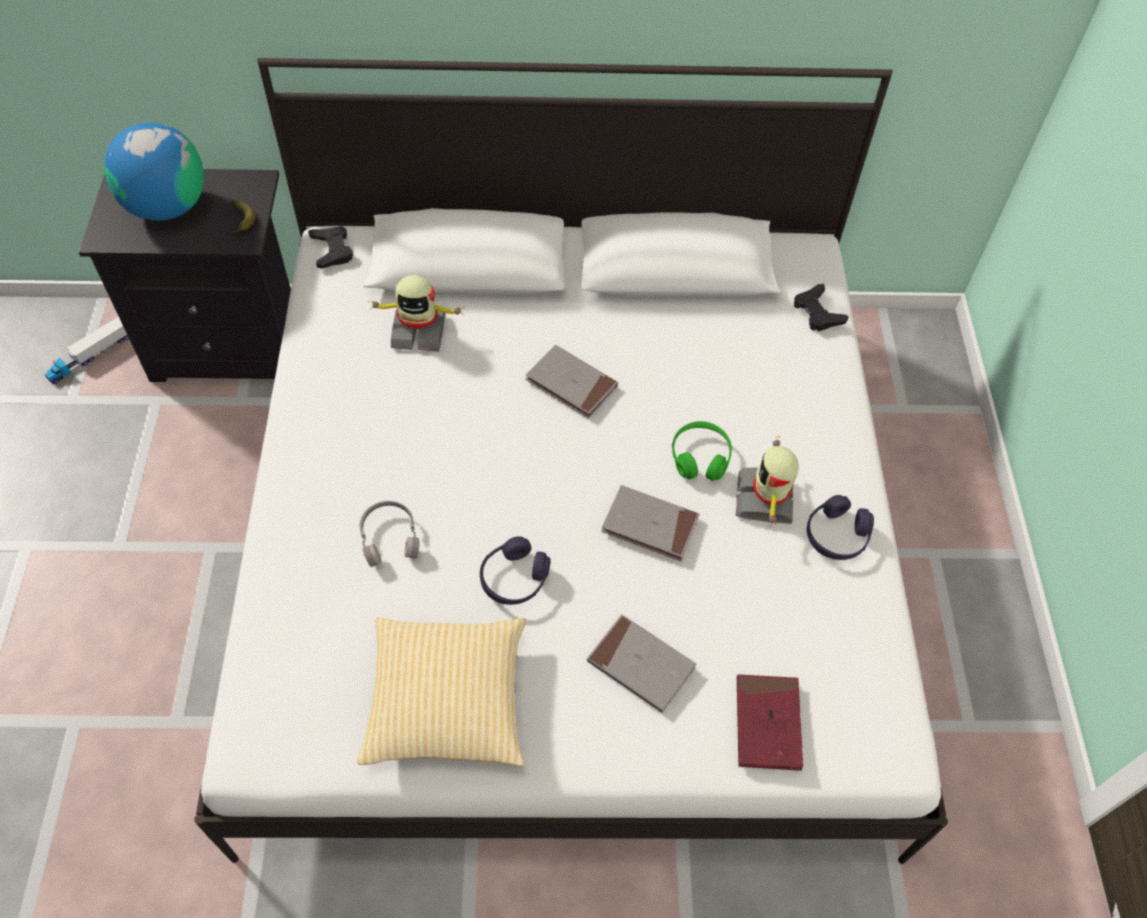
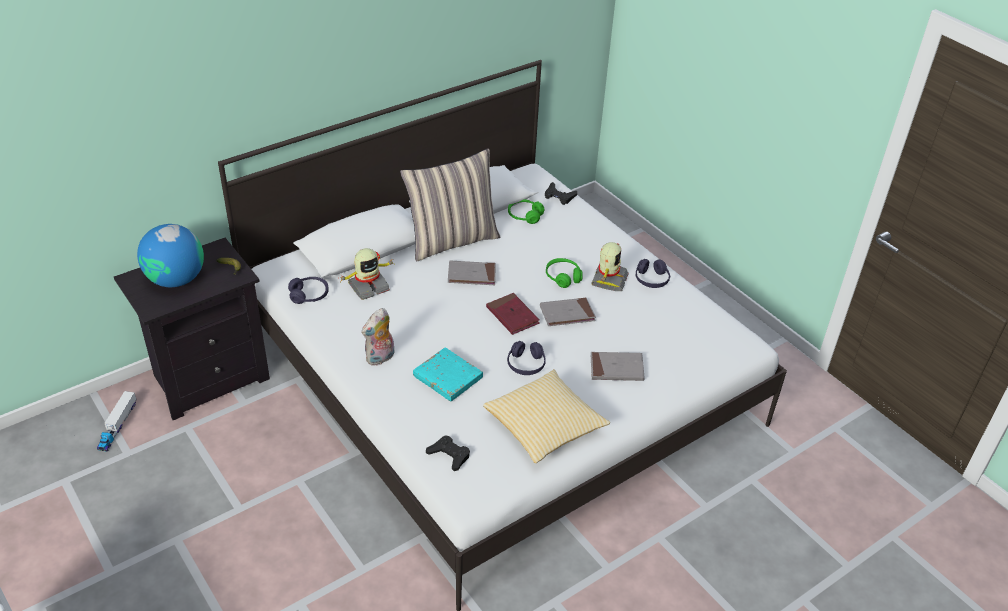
camera: 35 degrees left, 15 degrees down
(332, 250) = (279, 271): black game controller -> black game controller (449, 455)
(335, 305) = (309, 295): none -> purple headphones
(336, 454) = (380, 358): none -> plush toy
(390, 537) = (448, 377): grey headphones -> turquoise book
(595, 311) = (452, 240): none -> pillow
(735, 321) = (525, 216): none -> green headphones
(766, 499) = (608, 280): toy robot -> toy robot turned 135 degrees counterclockwise
(767, 723) = (690, 362): red book -> red book (512, 316)

